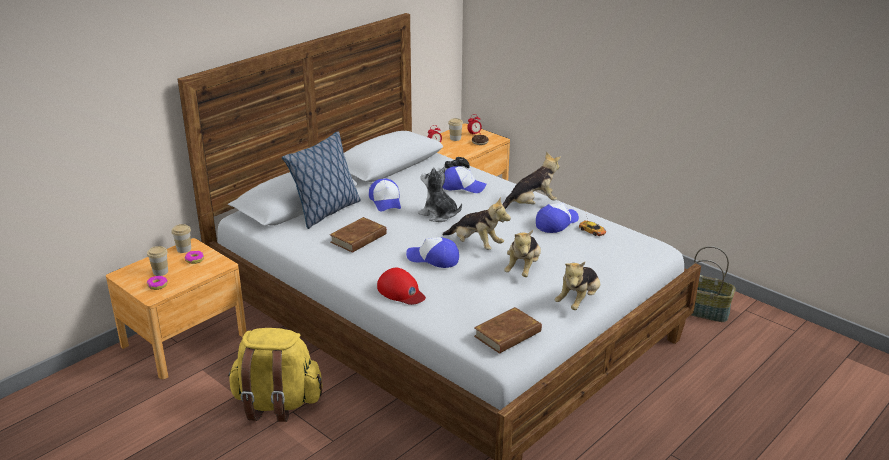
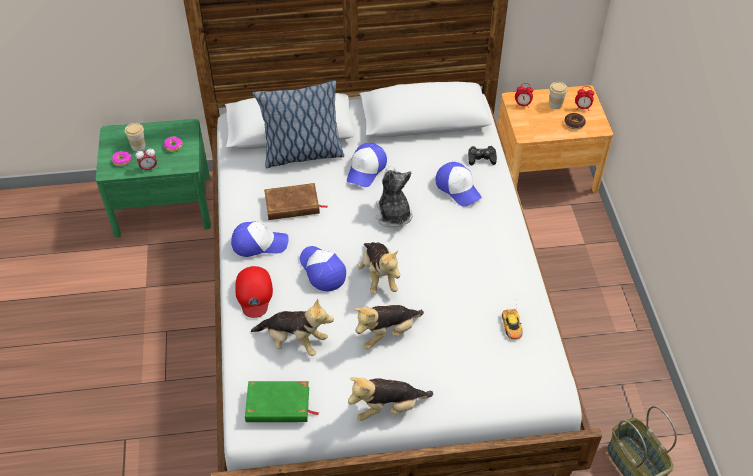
camera: 40 degrees right, 20 degrees up
(184, 249) = (178, 129): cup -> none
(184, 340) = (163, 205): brown nightstand -> green nightstand
(190, 280) = (149, 168): none -> alarm clock
(276, 403) = (163, 315): yellow backpack -> none
(508, 334) = (278, 405): brown book -> green book
(531, 205) = (494, 253): plush toy -> plush toy (294, 341)
(556, 223) = (489, 293): cap -> cap (259, 243)

